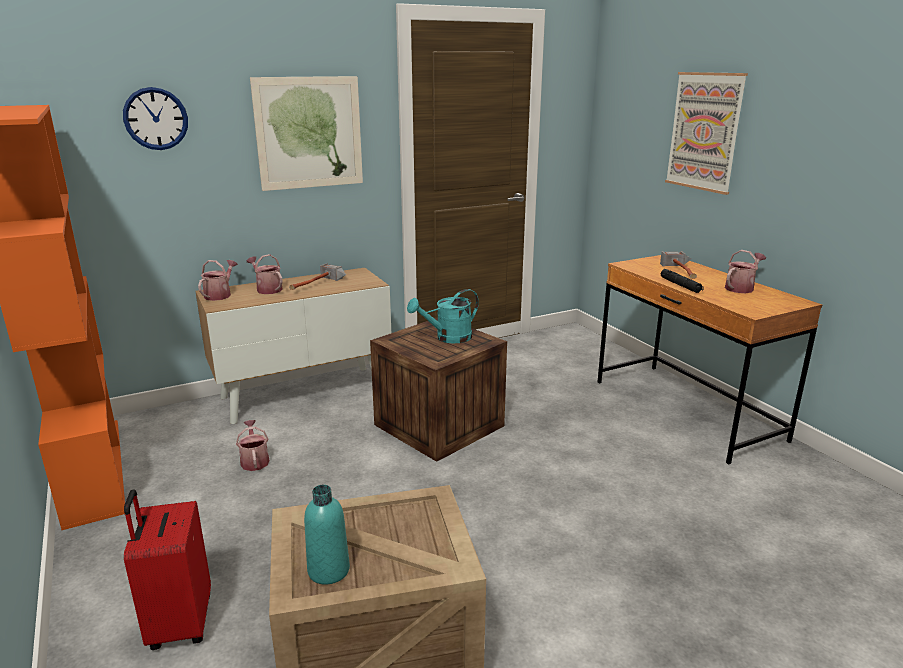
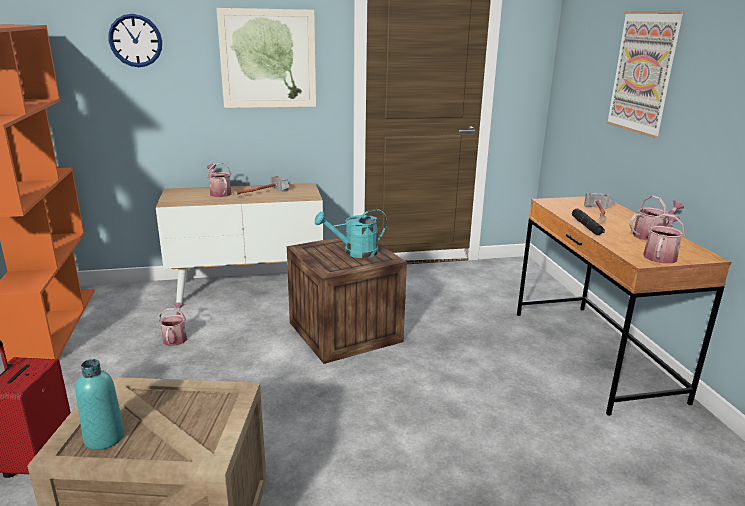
camera: 15 degrees right, 0 degrees up
(220, 295) = (179, 194): watering can -> watering can (660, 256)

